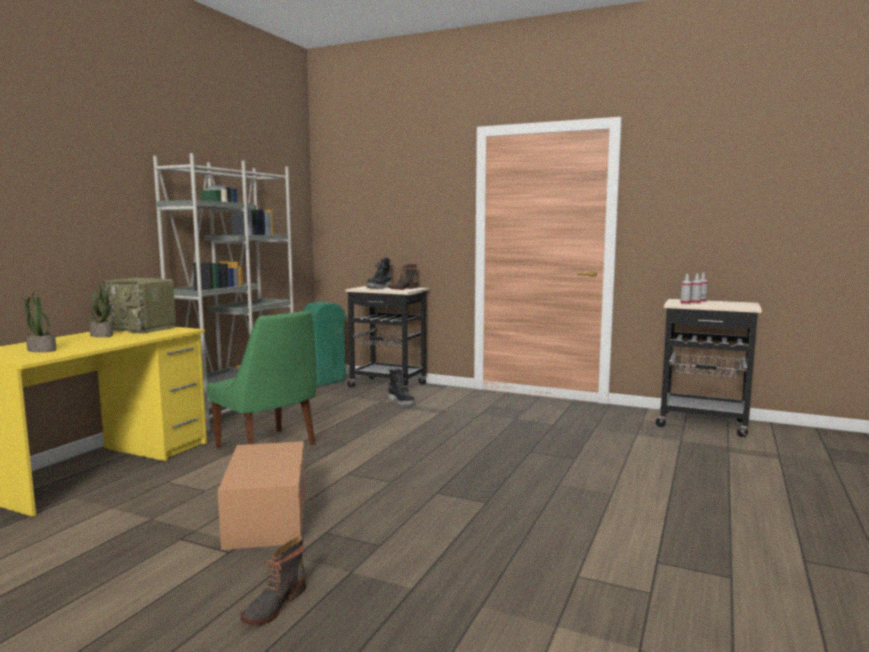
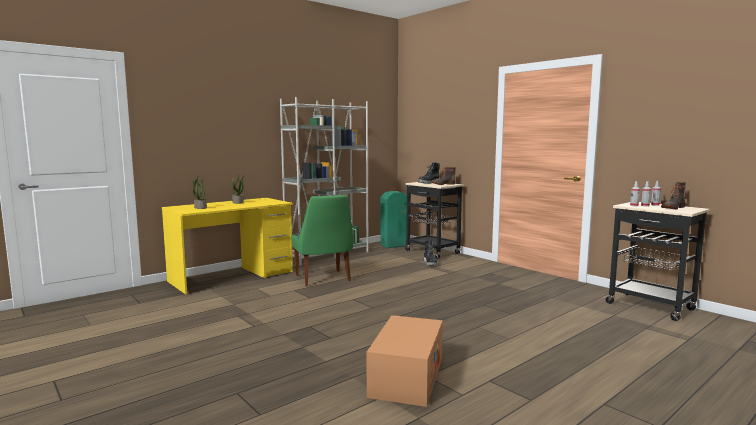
camera: 25 degrees right, 0 degrees up
(142, 328) = (262, 200): radio -> none
(267, 517) = (287, 313): cardboard box -> cardboard box (406, 377)
(273, 605) = (251, 353): boot -> boot (672, 208)

